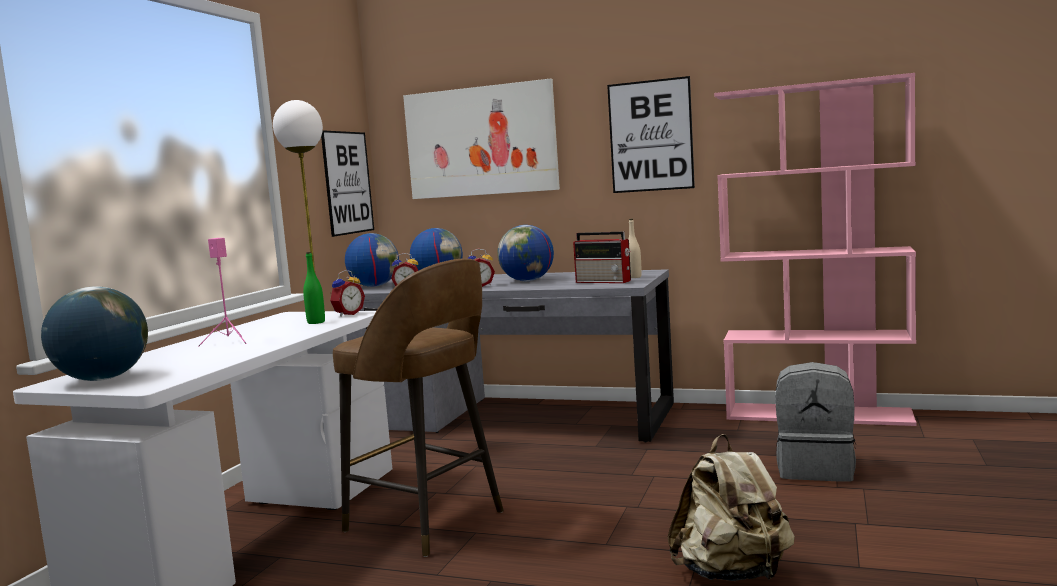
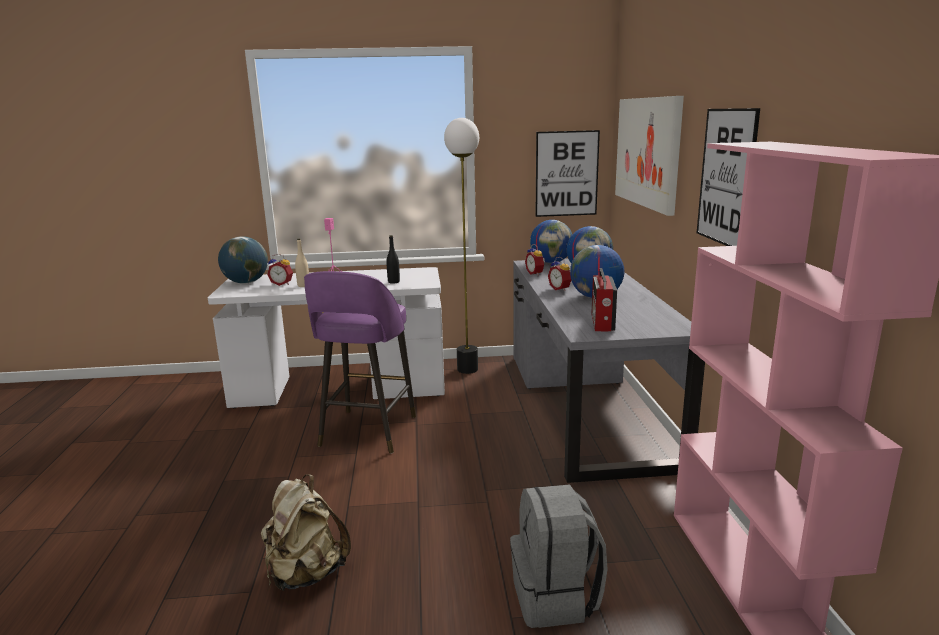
camera: 65 degrees right, 10 degrees up
(316, 322) = (393, 282): green bottle -> black bottle
(347, 314) = (423, 282): alarm clock -> alarm clock (282, 284)
(427, 522) = (367, 432): brown stool -> purple stool
(634, 277) = (636, 329): beige bottle -> beige bottle (303, 285)

